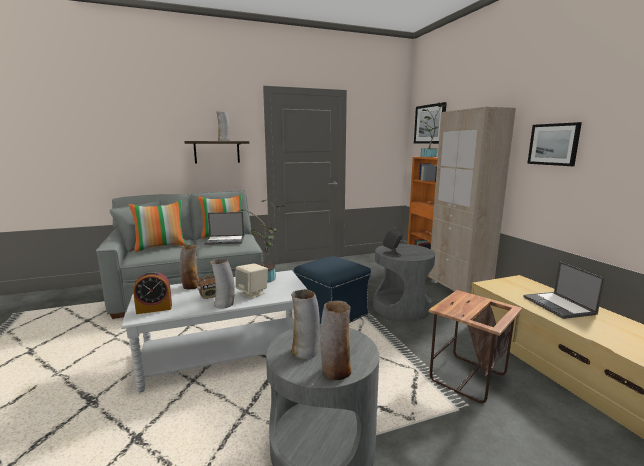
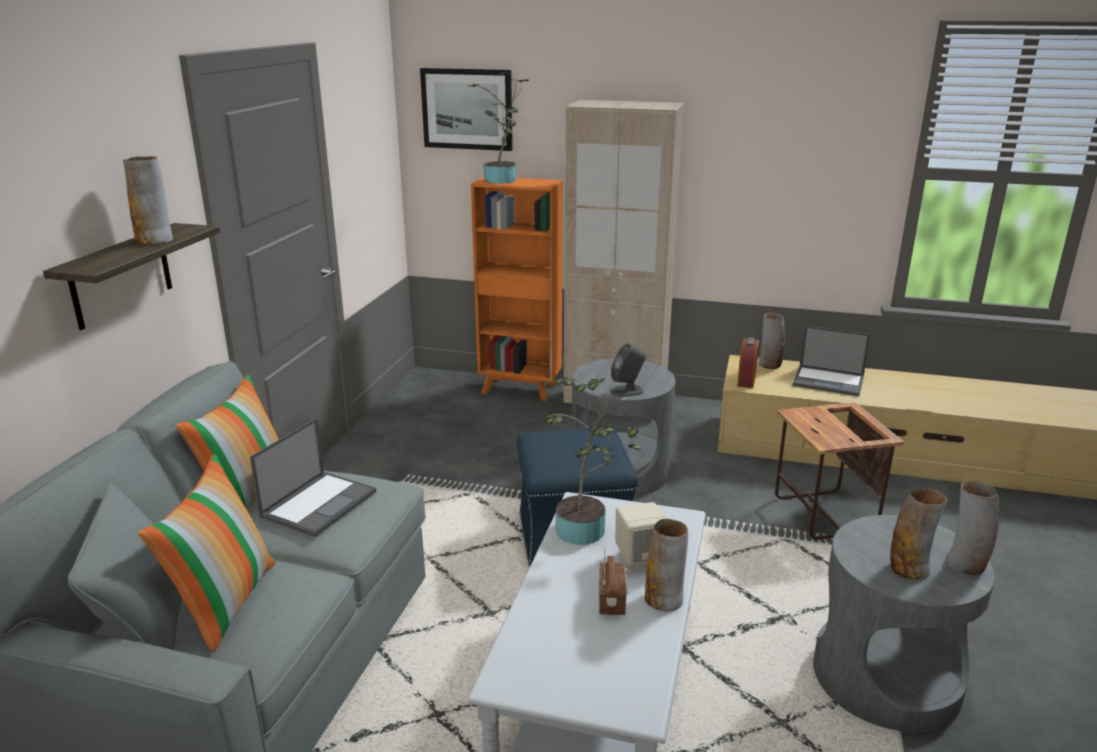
camera: 55 degrees left, 10 degrees up
(154, 309) = (616, 683): alarm clock -> alarm clock (746, 380)
(191, 286) = (537, 617): vase -> vase (769, 365)
(553, 144) = (748, 161): picture -> none

